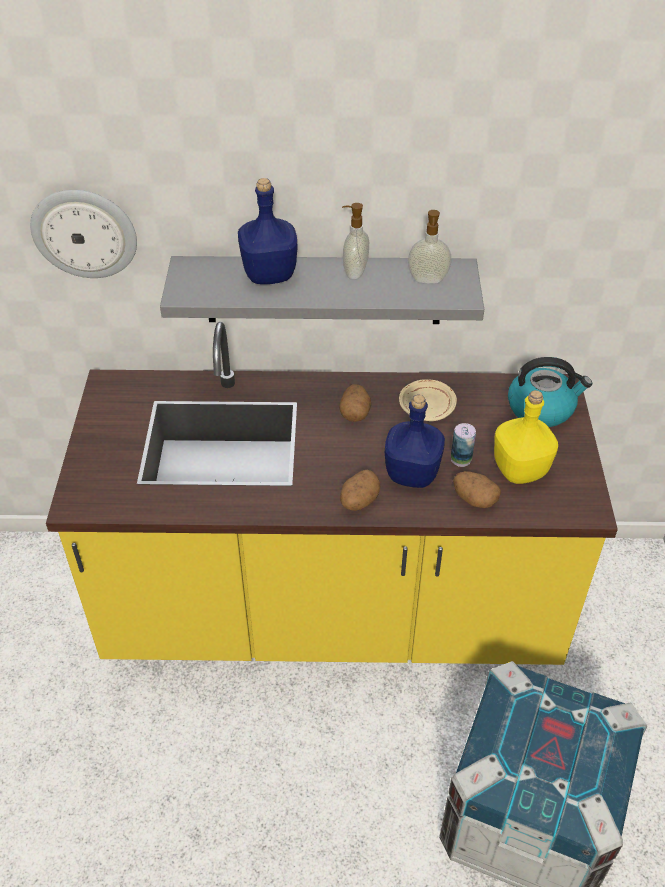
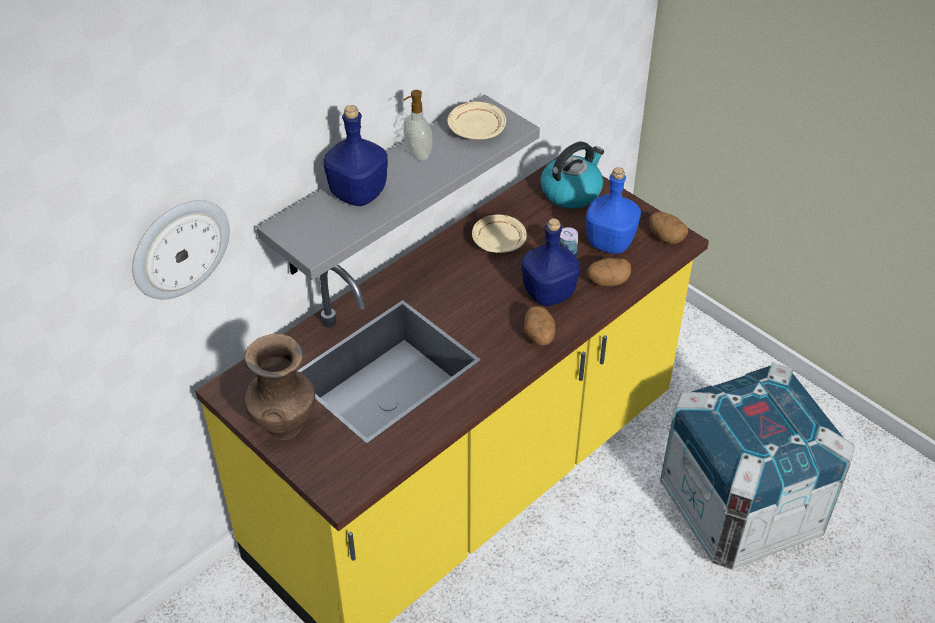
camera: 45 degrees left, 0 degrees up
(106, 431) = (284, 424): none -> brown vase
(355, 413) = (455, 279): potato -> potato (666, 237)
(427, 280) = (476, 129): soap dispenser -> beige plate
(520, 470) = (611, 243): yellow bottle -> blue bottle

